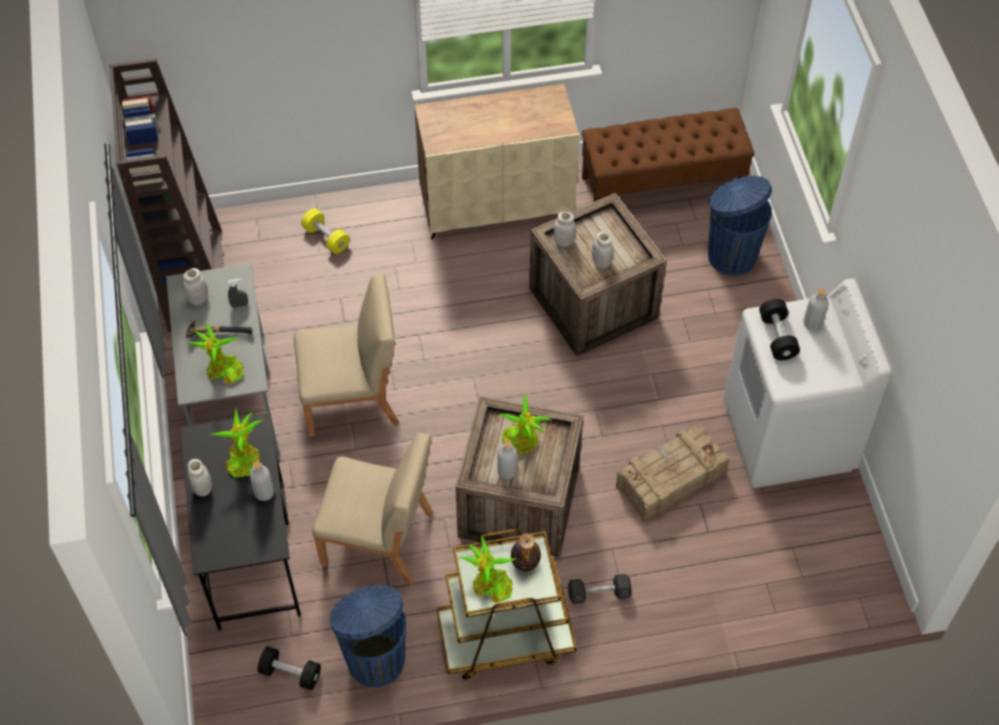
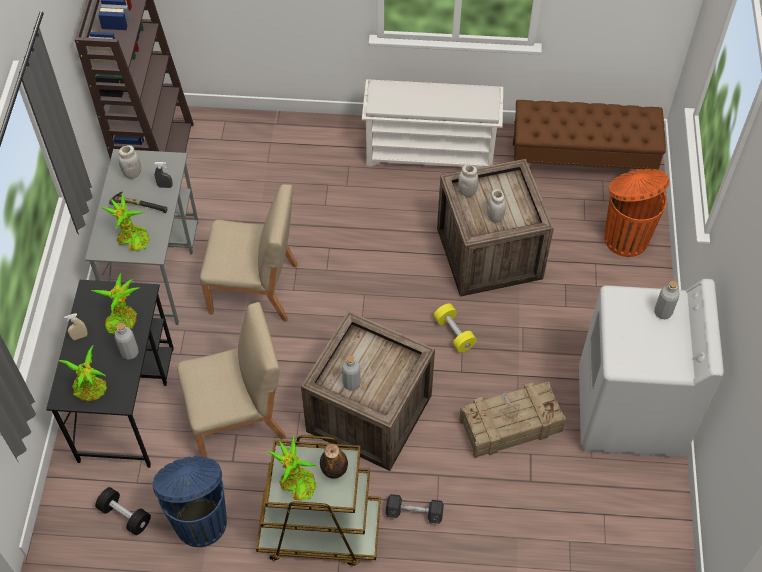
camera: 15 degrees right, 0 degrees up
(202, 488) = (79, 336): white jar -> beige spray bottle
(326, 238) = (277, 149): yellow dumbbell -> yellow dumbbell (454, 333)
(379, 539) = (238, 417): beige chair -> beige chair turned 45 degrees counterclockwise
(497, 206) = (431, 152): beige cabinet -> white shoe rack
(522, 441) = (373, 360): potted plant -> potted plant (91, 389)
(730, 255) = (625, 237): blue trash can -> orange trash can
(777, 337) = (625, 317): black dumbbell -> none

